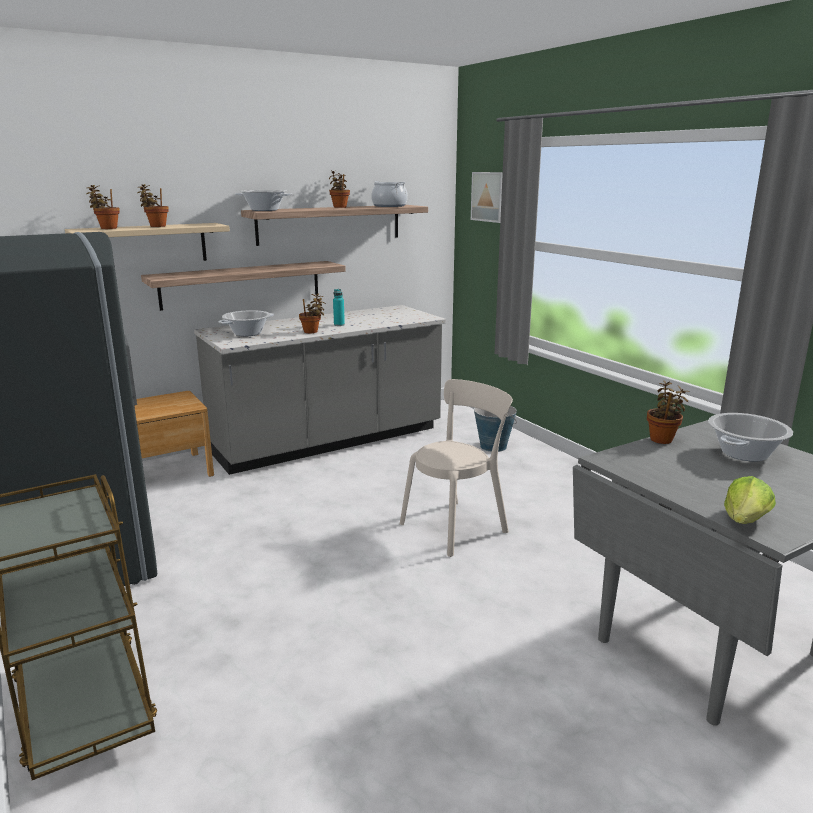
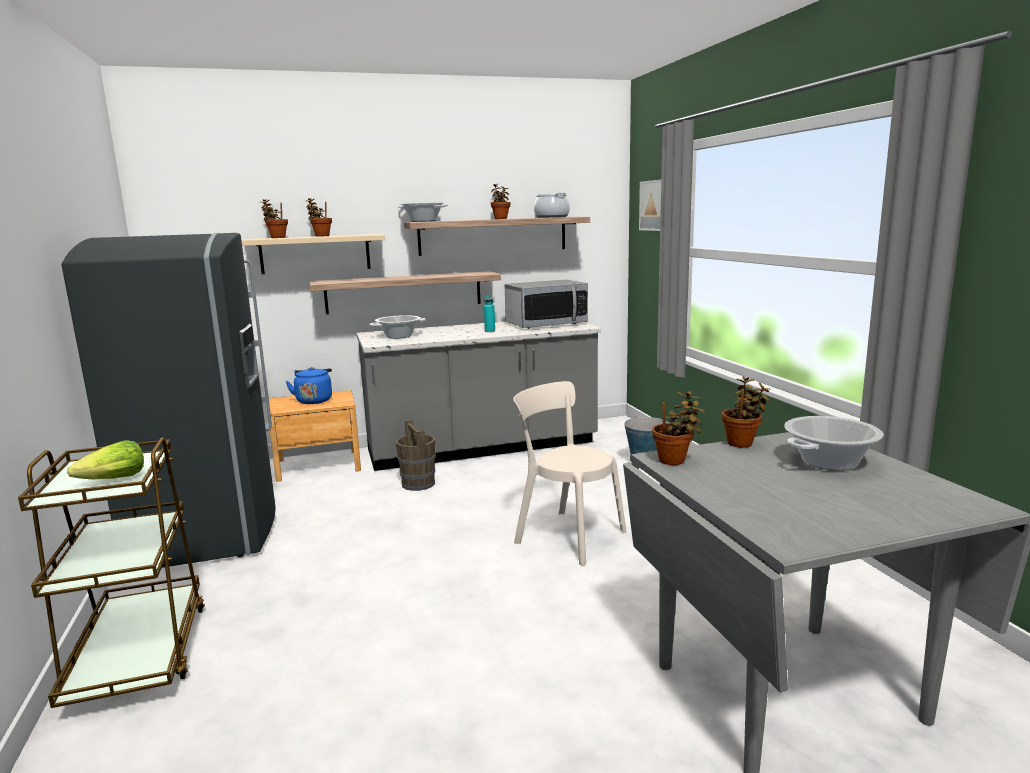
camera: 15 degrees right, 5 degrees down
(157, 405) = (314, 400): none -> blue kettle
(284, 485) = (418, 484): none -> brown bucket
(312, 332) = (459, 336): potted plant -> potted plant (675, 461)
(388, 315) = (546, 324): none -> microwave
(457, 526) = (566, 535): beige chair -> beige chair turned 120 degrees counterclockwise
(745, 520) = (766, 526): lettuce -> lettuce (114, 480)

